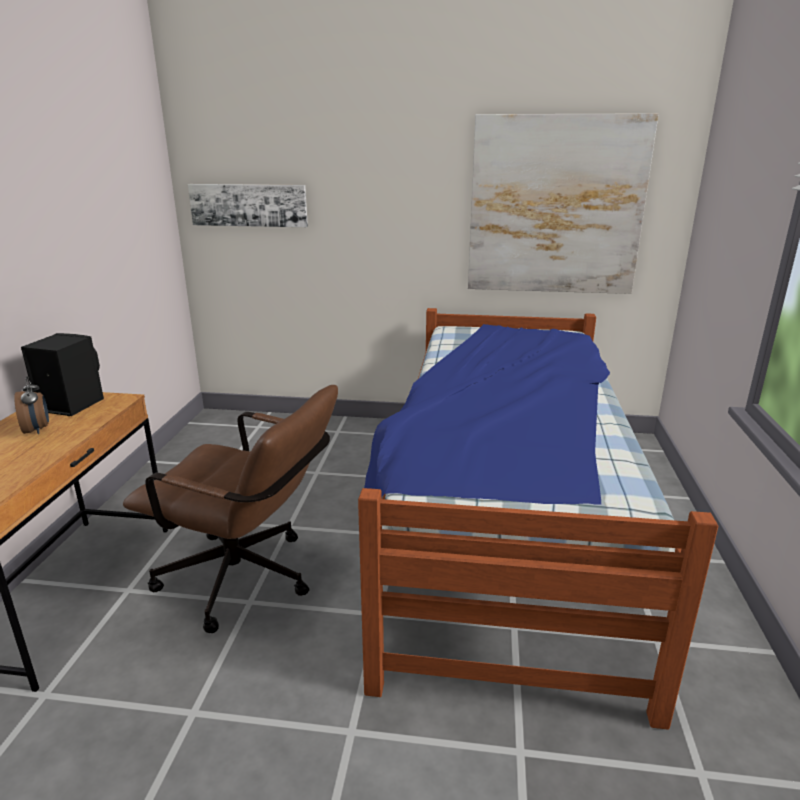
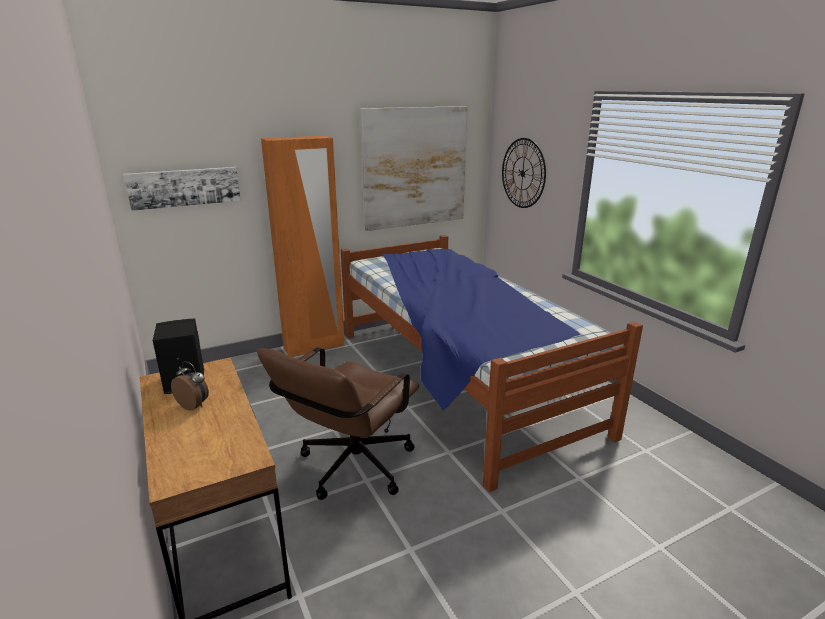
camera: 35 degrees left, 0 degrees up
(248, 581) = (350, 470): brown office chair -> brown office chair turned 135 degrees clockwise
(376, 427) = (314, 347): none -> orange wardrobe
(723, 226) = (523, 173): none -> wall clock

